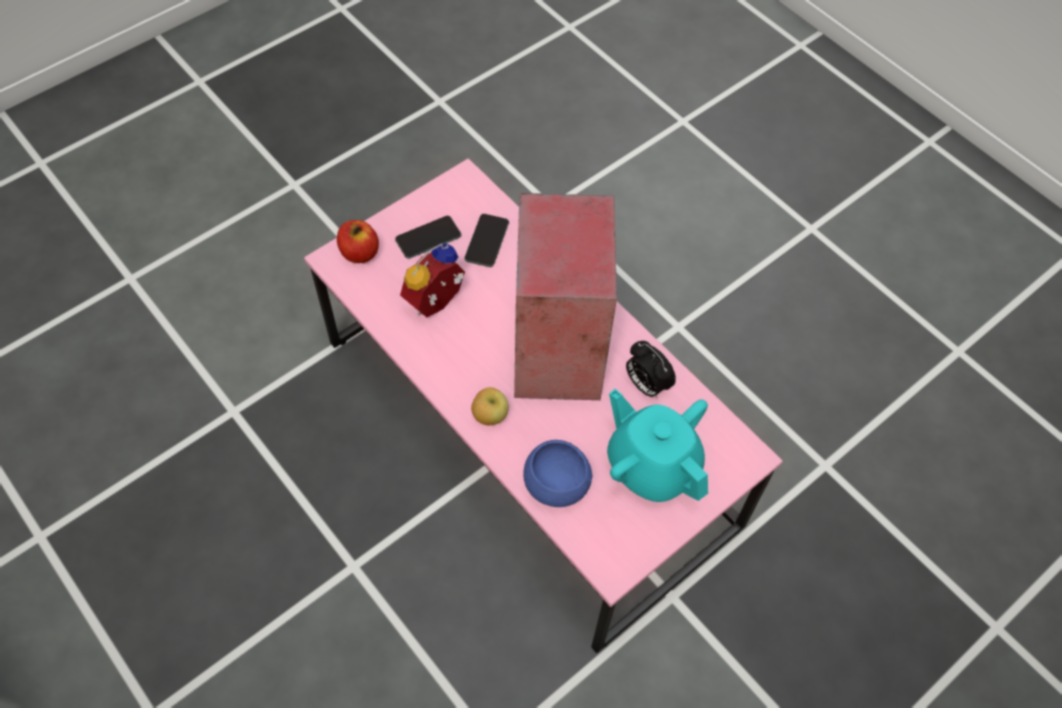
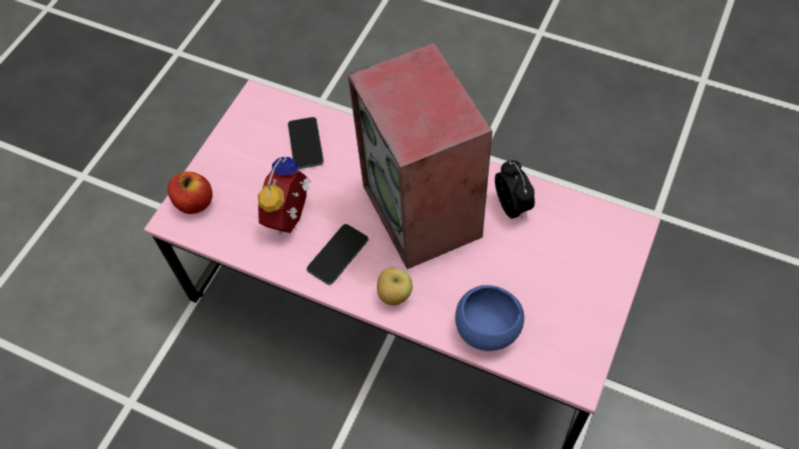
camera: 20 degrees left, 0 degrees up
(428, 237) = (251, 163): phone -> phone (338, 254)
(646, 385) = (513, 206): alarm clock -> alarm clock turned 135 degrees counterclockwise
(652, 465) = (558, 273): turquoise teapot -> none

